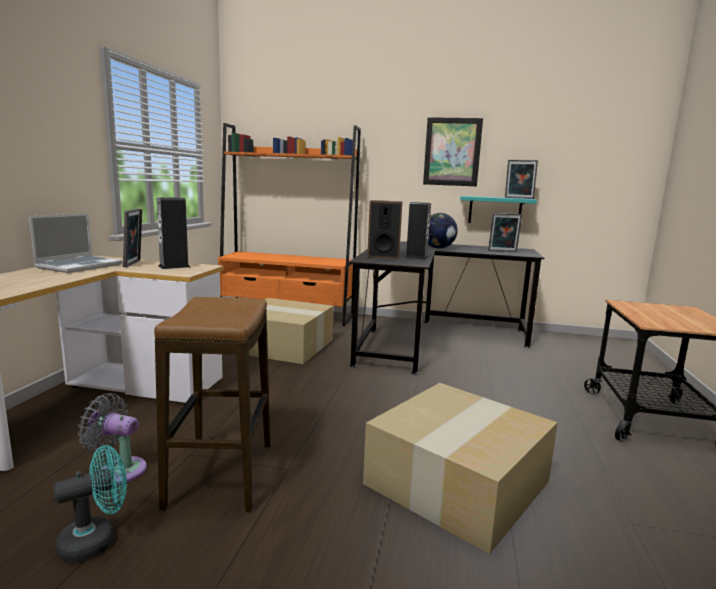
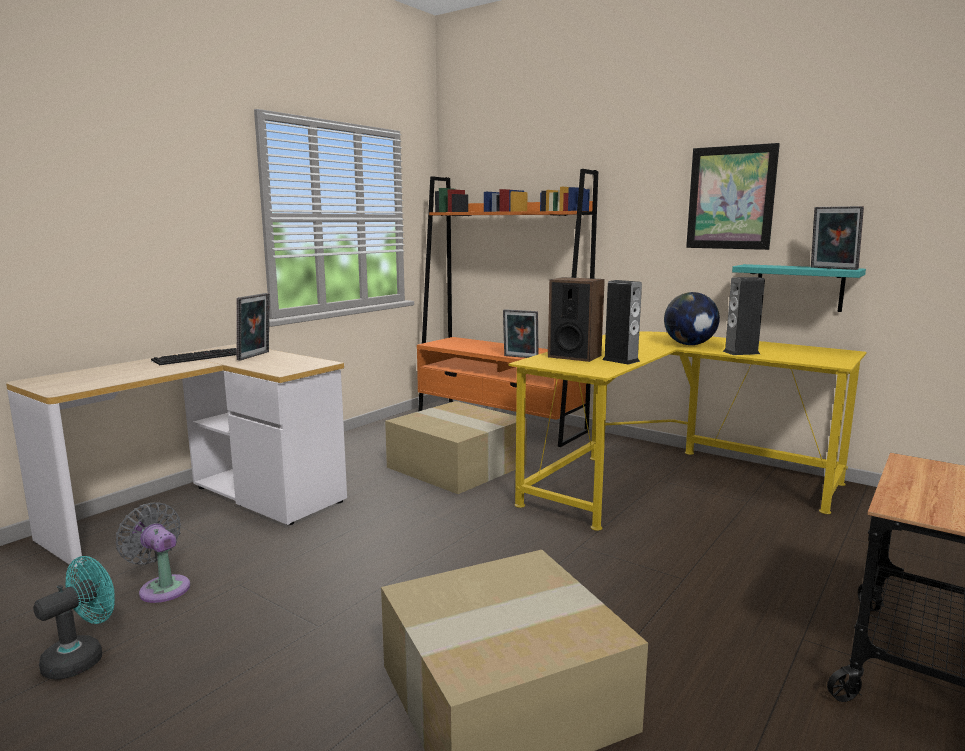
camera: 25 degrees right, 0 degrees up
(80, 266) = (200, 357): laptop -> keyboard
(96, 540) = (82, 657): turquoise fan -> turquoise fan turned 45 degrees counterclockwise
(174, 266) = (288, 361): speaker -> speaker (741, 352)
(221, 474) = (246, 616): stool -> none
(429, 339) = (668, 479): black desk -> yellow desk
(502, 251) = (793, 354): picture frame -> picture frame (520, 357)

